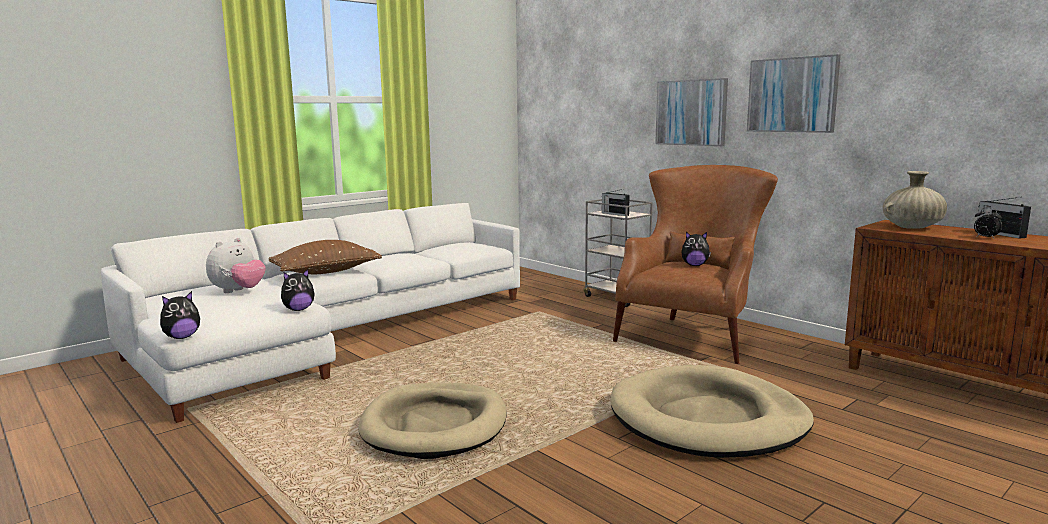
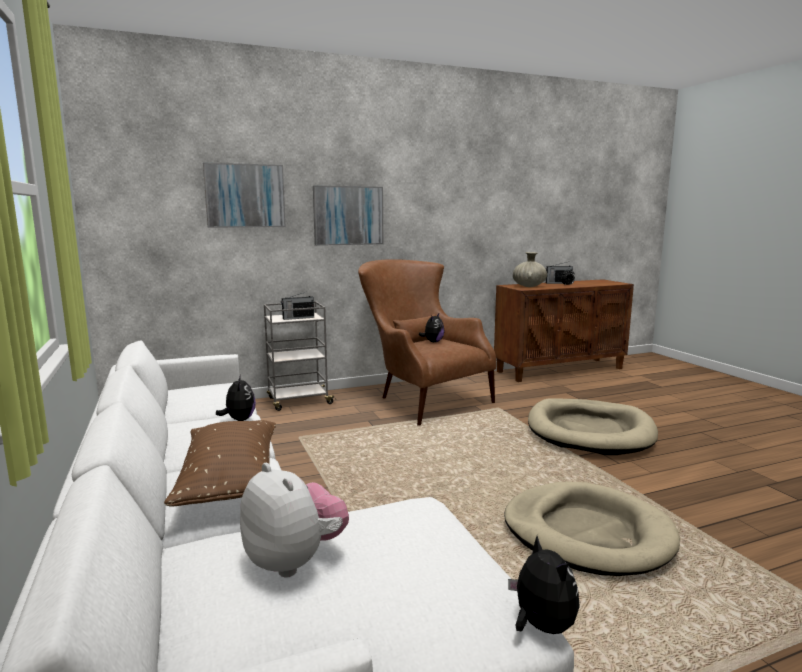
camera: 70 degrees left, 0 degrees up
(298, 309) = (434, 512): plush toy -> plush toy (239, 420)
(792, 95) = (433, 203): picture -> picture (245, 196)

